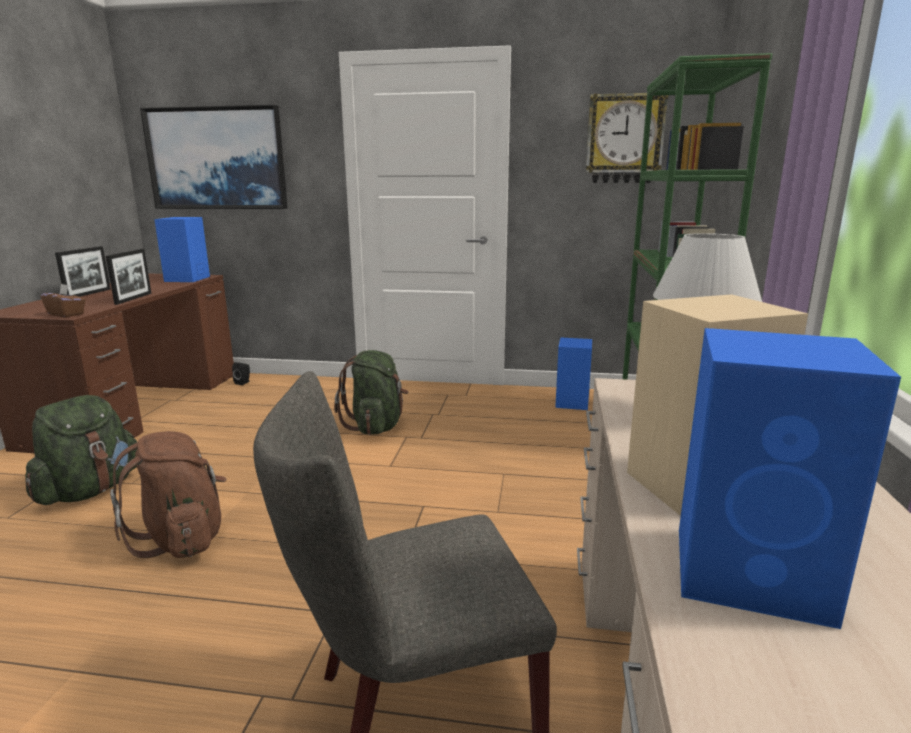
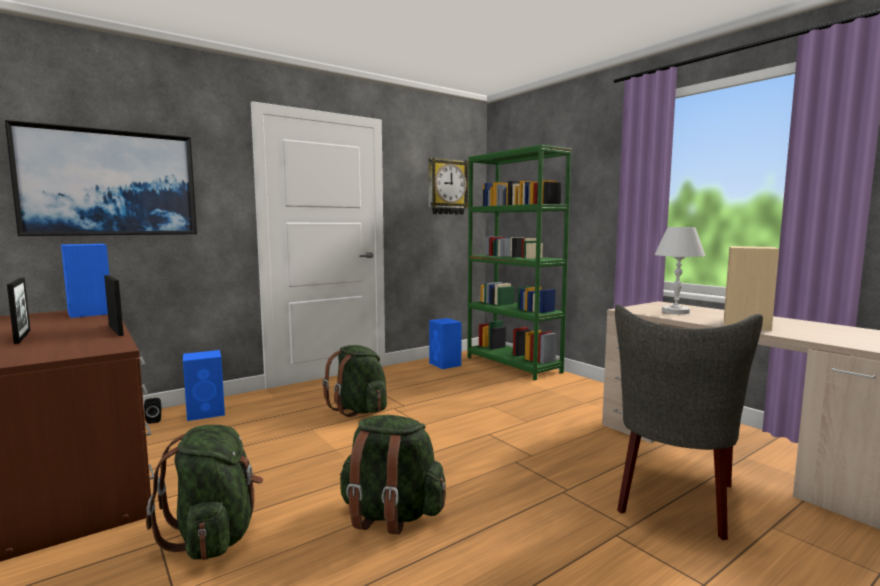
camera: 45 degrees left, 10 degrees down
(66, 314) = (102, 349): brown tissue box -> none
(182, 539) = (391, 515): brown backpack -> green backpack
(754, 574) = (818, 334): blue speaker -> blue speaker (207, 412)

